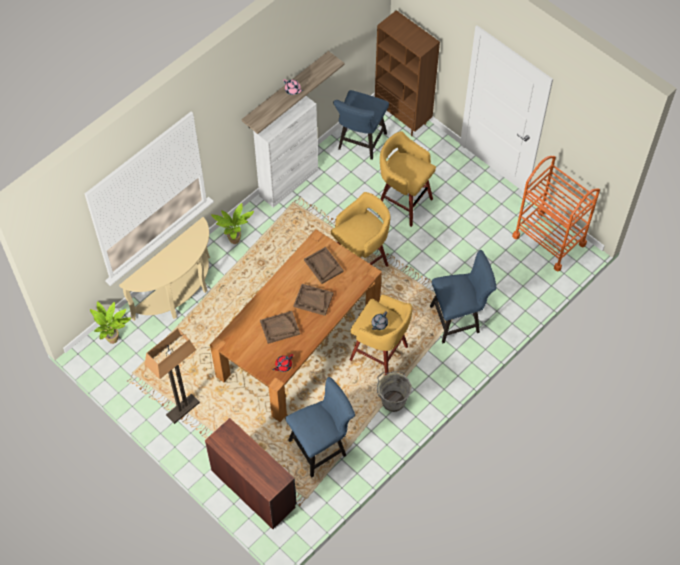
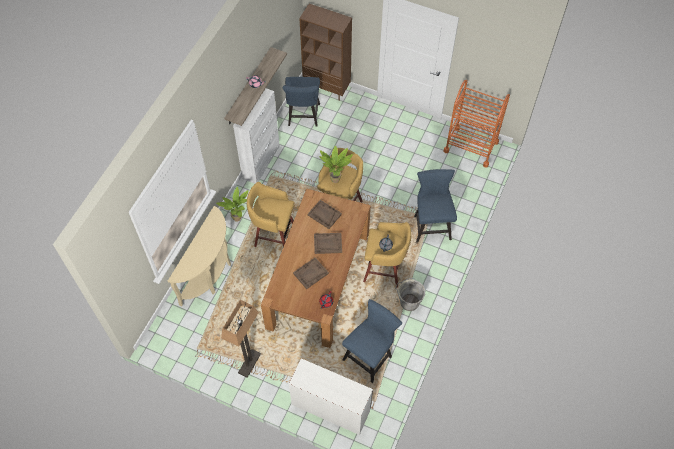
camera: 20 degrees left, 0 degrees up
(115, 339) = (172, 326): potted plant -> potted plant (336, 179)
(254, 487) = (331, 406): brown desk -> white desk
(403, 202) = (353, 150): yellow stool -> yellow stool (273, 236)
(458, 319) = (431, 225): blue chair -> blue chair turned 60 degrees counterclockwise

